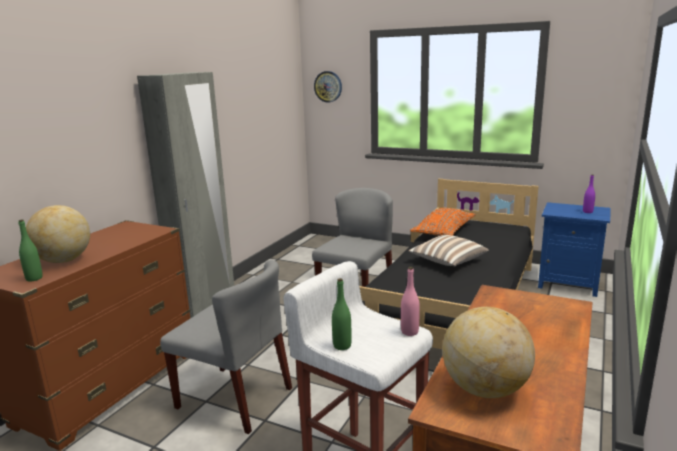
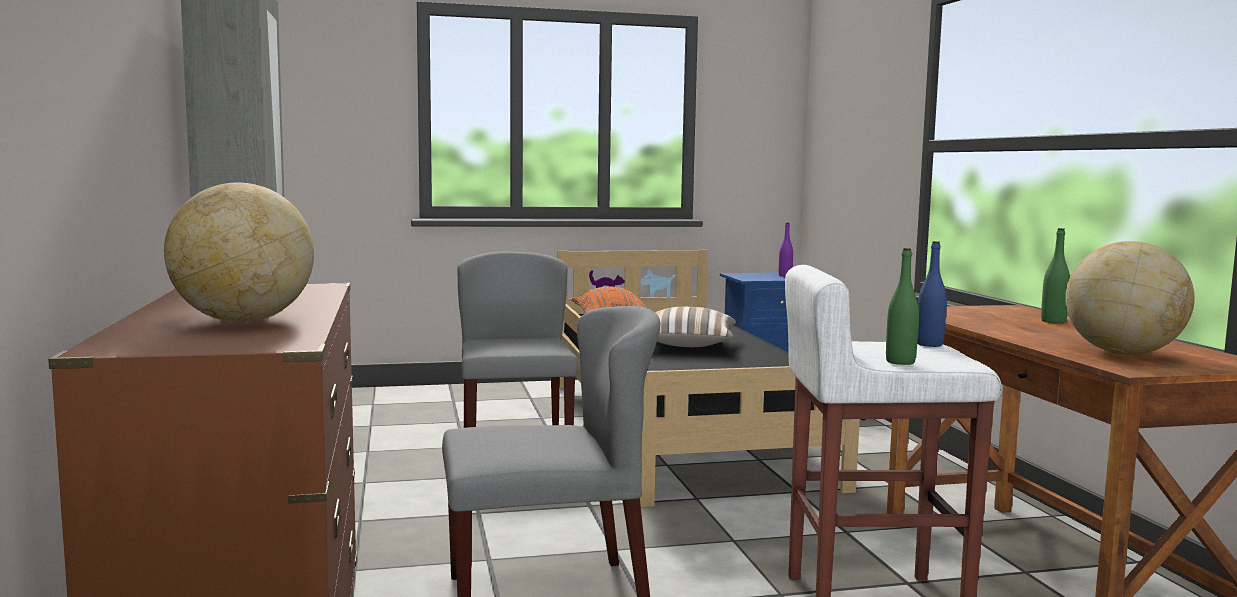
camera: 40 degrees left, 10 degrees down
(34, 278) = (266, 338): green bottle -> green bottle (1053, 321)
(328, 86) = (329, 96): wall clock -> none
(409, 332) = (929, 344): pink bottle -> blue bottle

